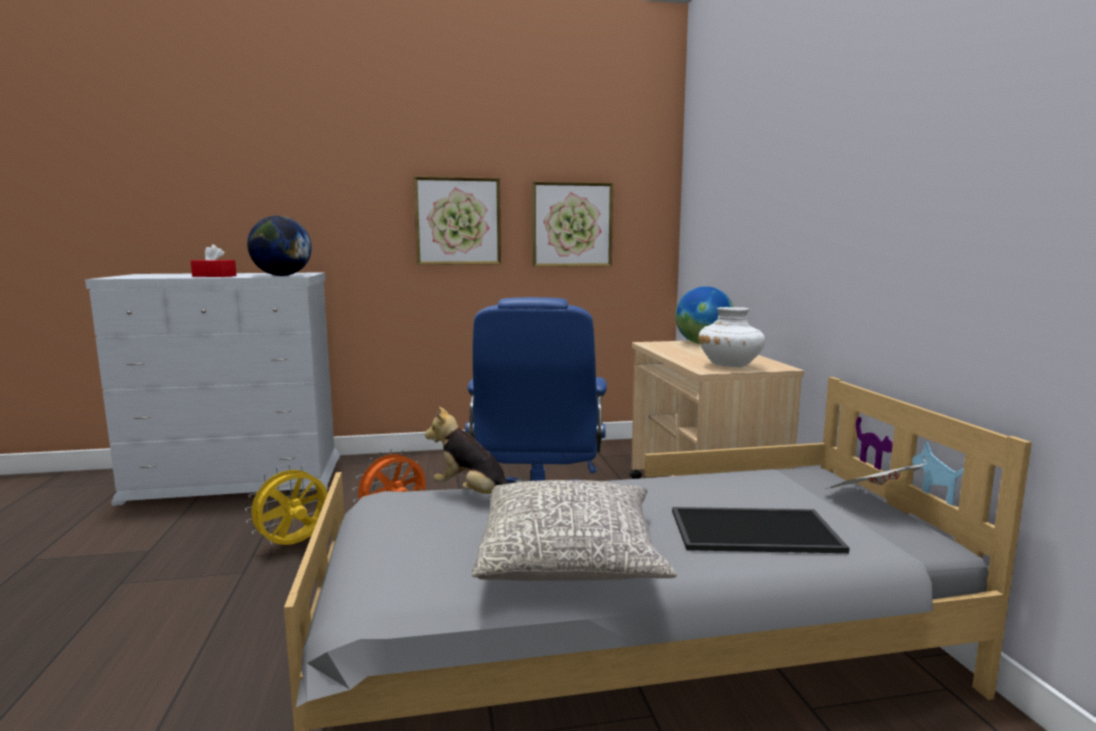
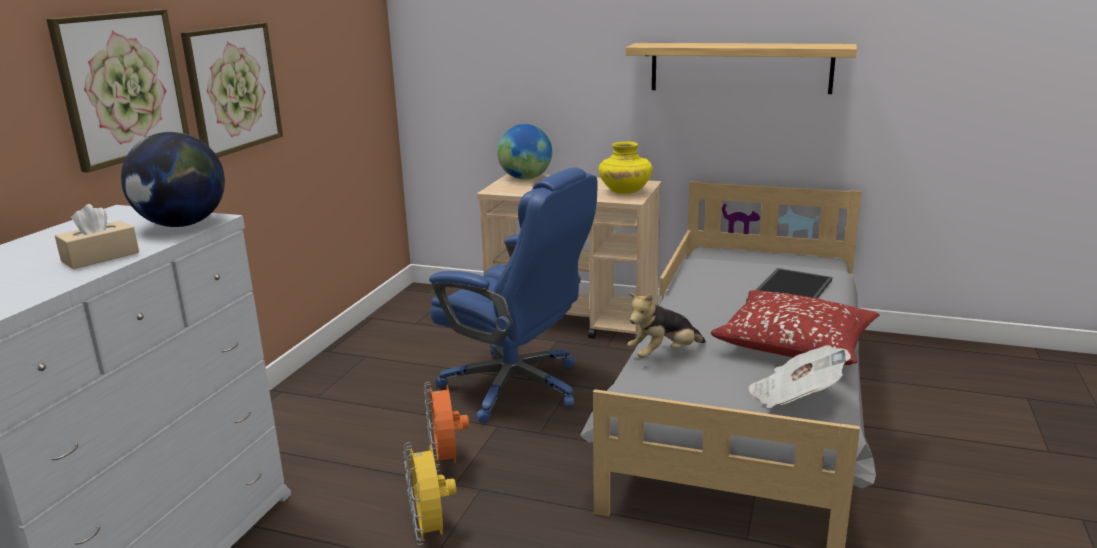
camera: 60 degrees left, 10 degrees up
(214, 276) = (100, 257): red tissue box -> beige tissue box
(570, 557) = (795, 344): grey pillow -> red pillow
(572, 225) = (325, 71): picture -> picture (122, 87)
(730, 366) = (625, 192): white vase -> yellow vase
(874, 500) = (768, 253): newspaper -> newspaper (795, 397)
(895, 221) = (740, 67): none -> shelf

